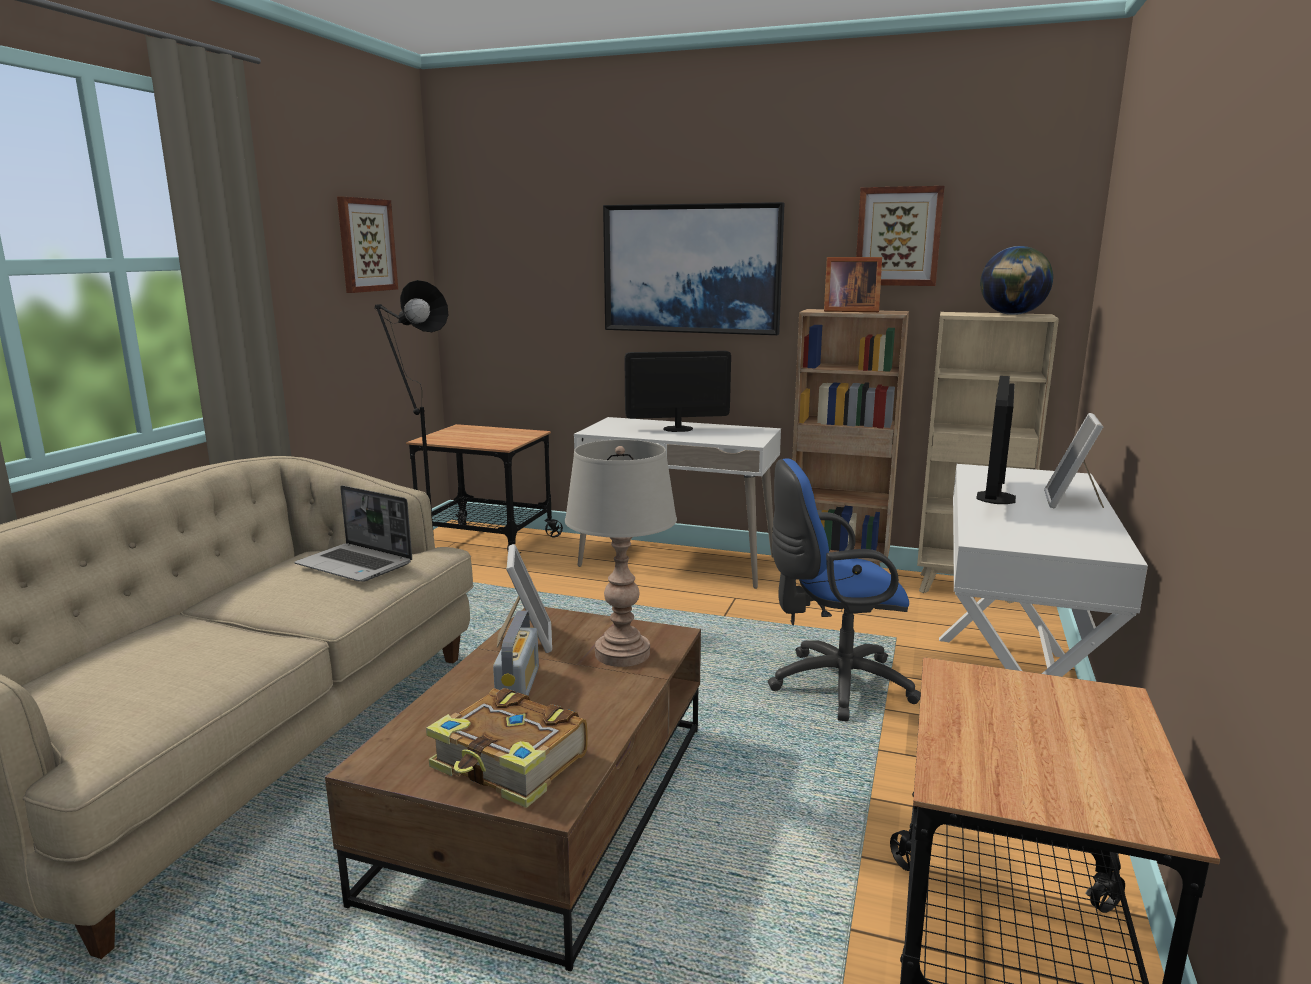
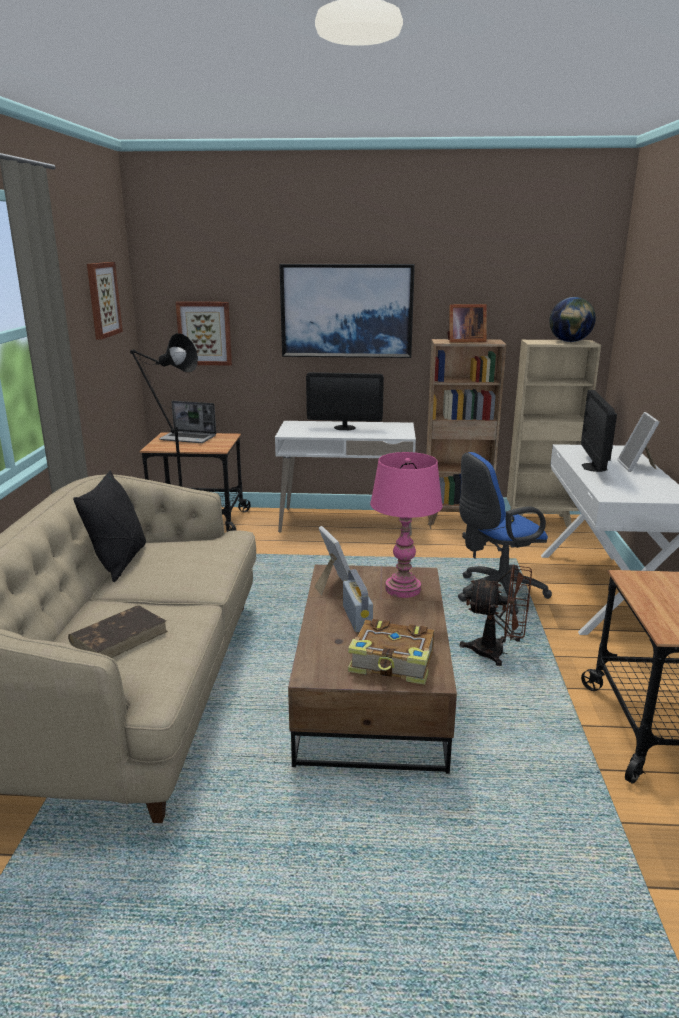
camera: 15 degrees left, 5 degrees up
(140, 665) = (120, 637): none -> brown book
(257, 570) = (120, 562): none -> black pillow
(356, 565) = (193, 550): laptop -> laptop (189, 438)
(622, 654) = (403, 589): grey table lamp -> pink table lamp
(678, 429) = (344, 428): monitor -> monitor turned 150 degrees counterclockwise
(779, 778) = (497, 653): none -> brown fan
(898, 236) = (492, 288): picture -> picture (204, 333)

